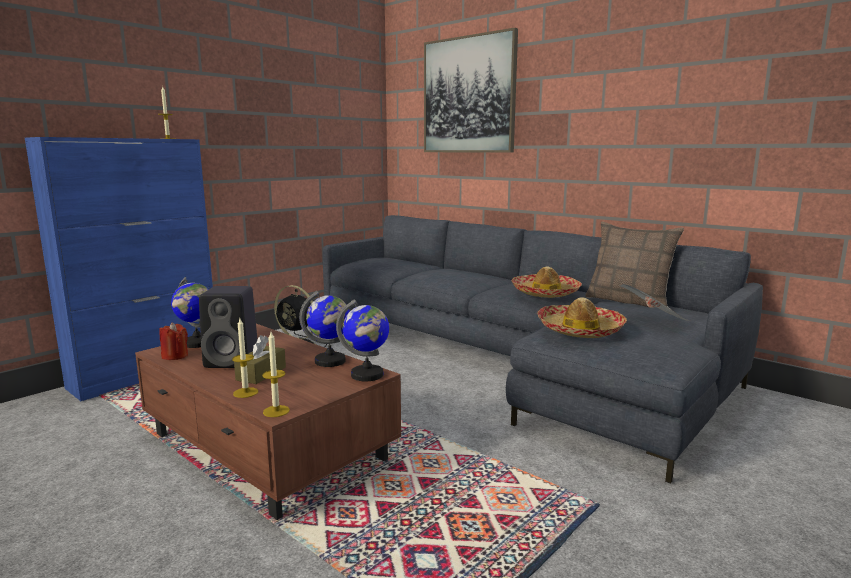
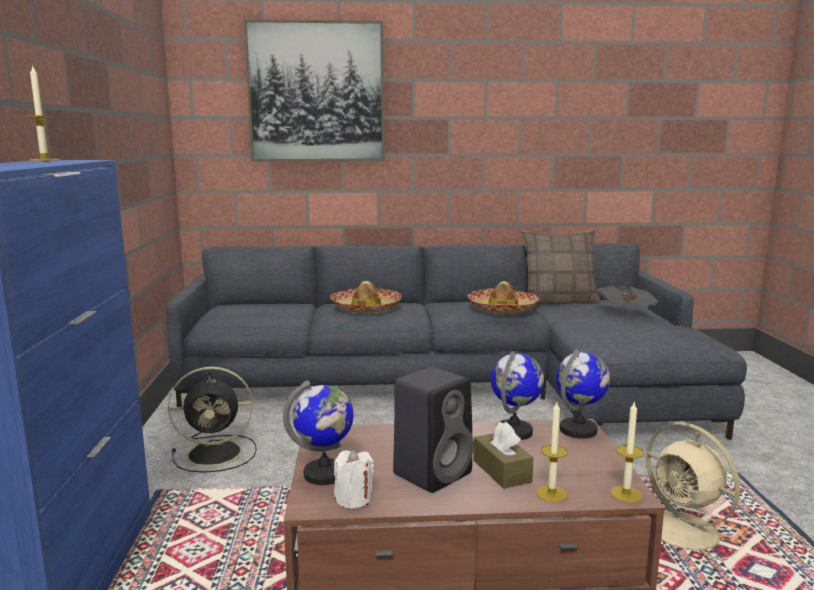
camera: 45 degrees left, 0 degrees up
(175, 356) = (353, 499): red candle -> white candle
(438, 510) = (686, 533): none -> beige fan
(580, 330) = (616, 334): hat -> hat (365, 308)

